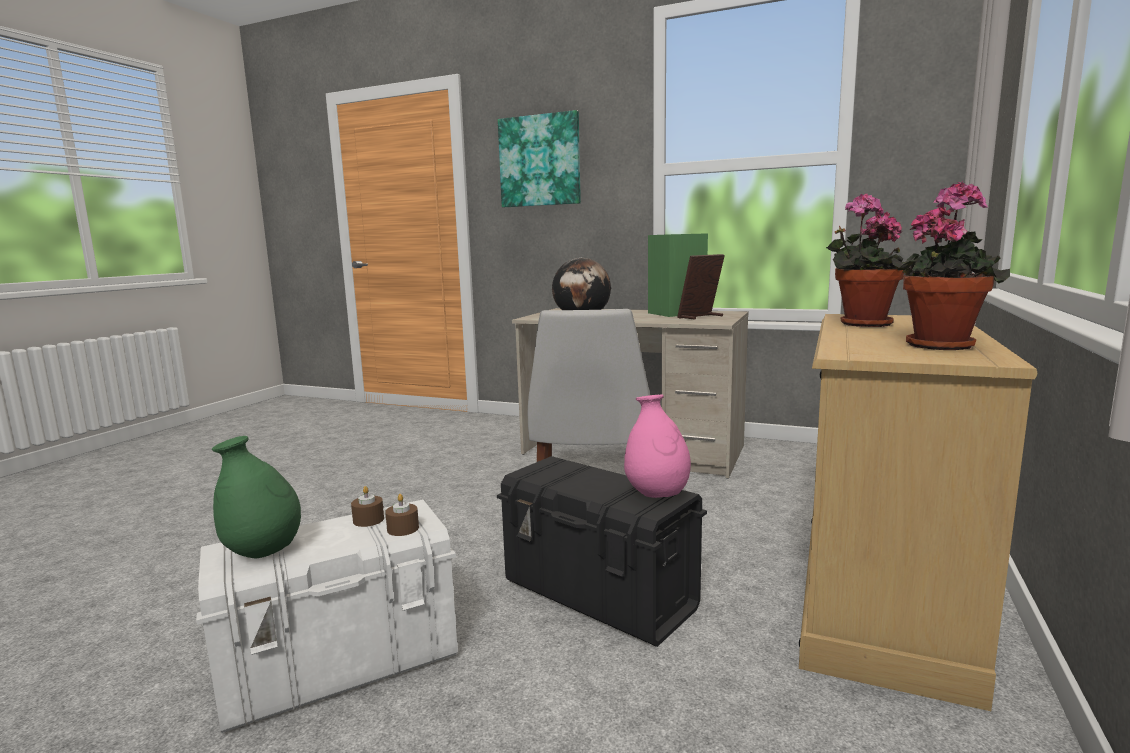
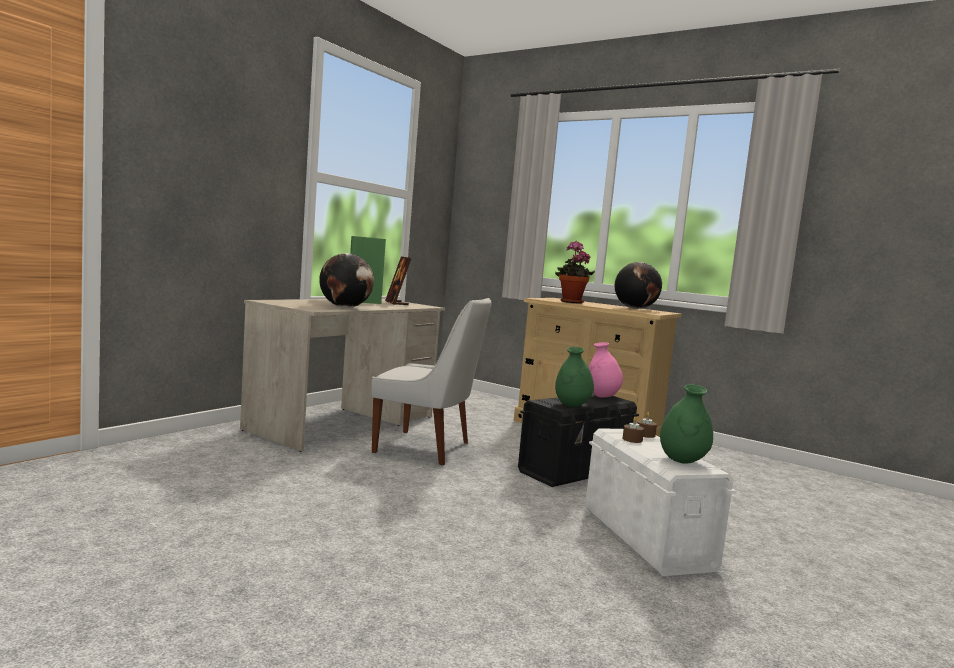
camera: 80 degrees left, 5 degrees down
(540, 161) = (207, 136): picture -> none
(551, 479) = (572, 405): none -> green vase
(941, 344) = (635, 308): potted plant -> globe

